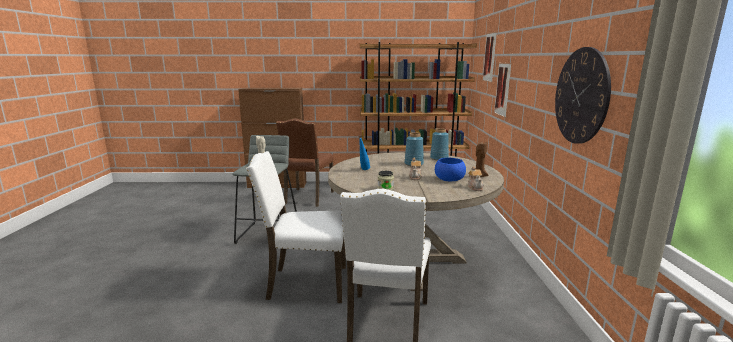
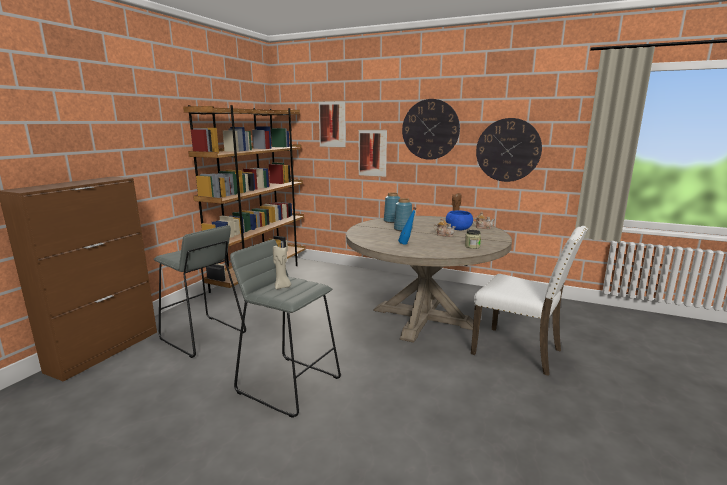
camera: 65 degrees left, 0 degrees up
(305, 283) = (437, 377): white chair -> none
(308, 198) = (202, 336): brown chair -> grey stool
(533, 63) = (430, 129): none -> wall clock

